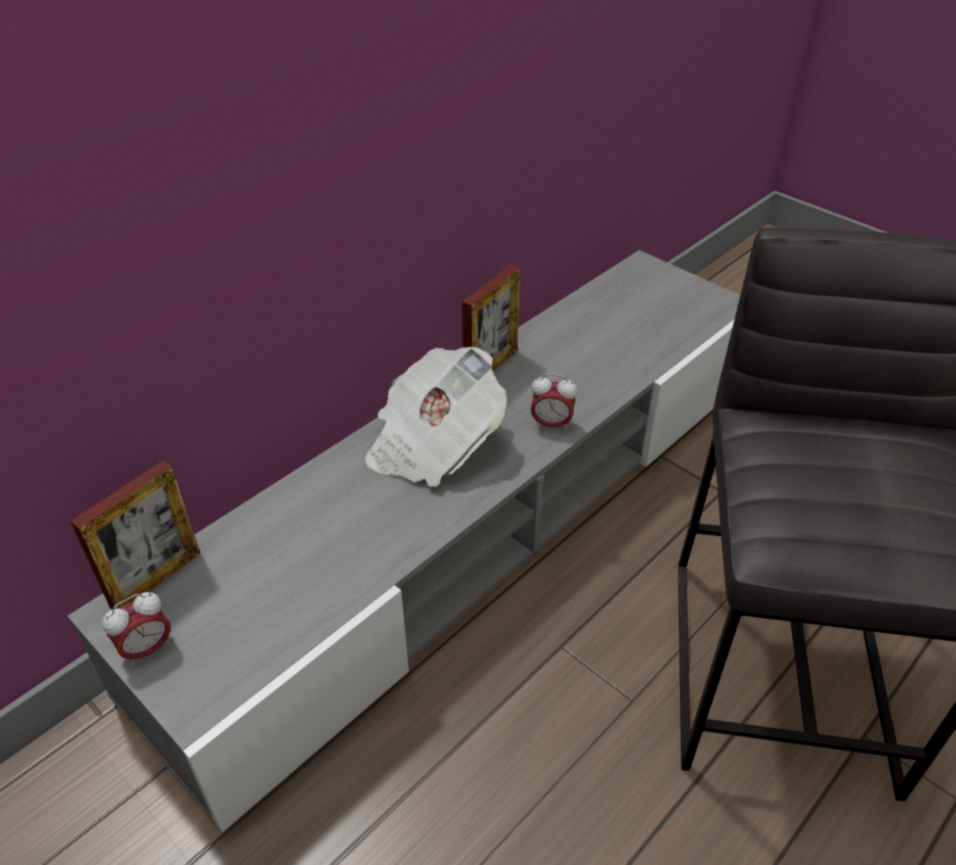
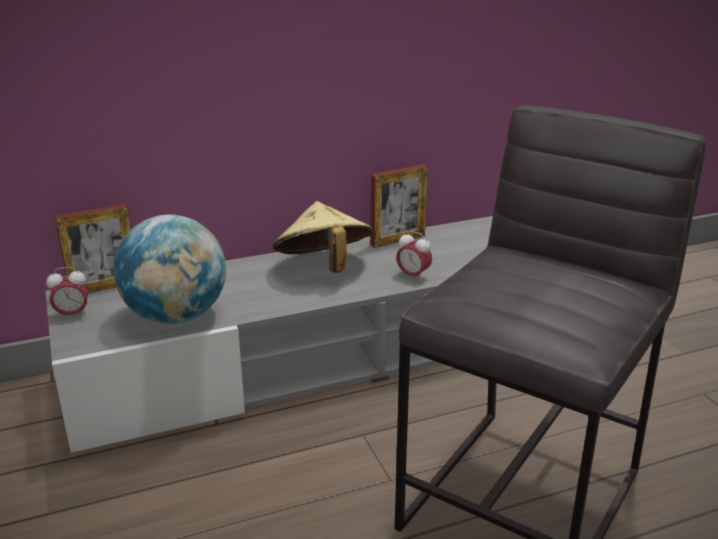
camera: 25 degrees right, 15 degrees down
(303, 599) = (176, 316): none -> globe
(433, 444) = (323, 267): newspaper -> beige hat

